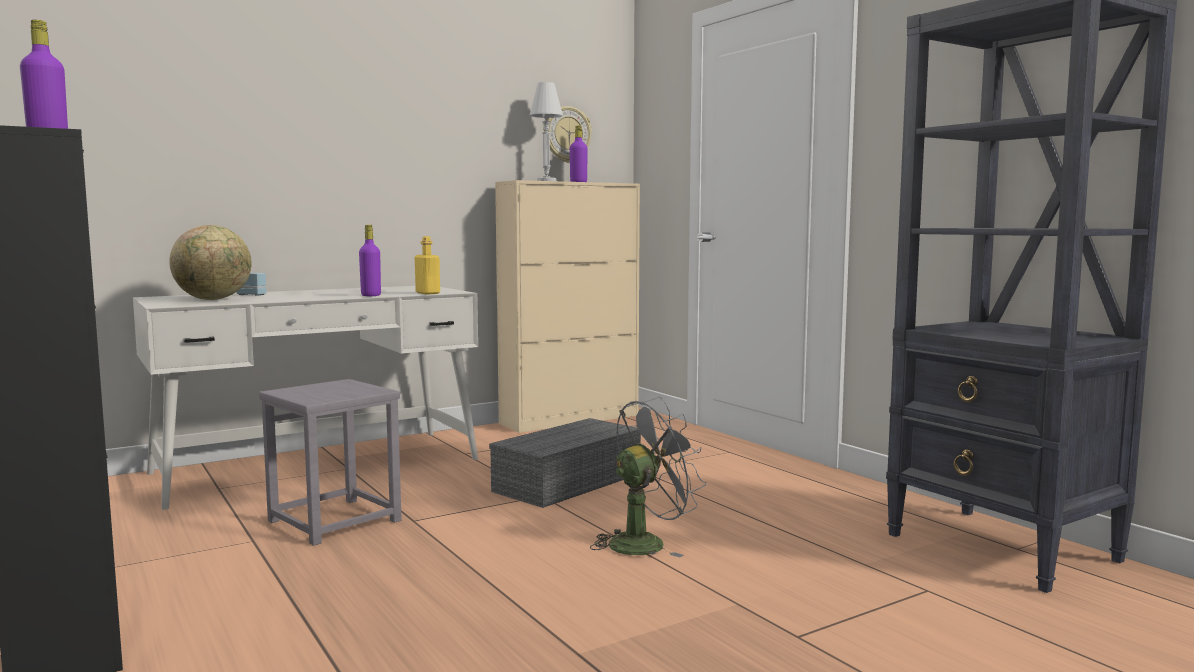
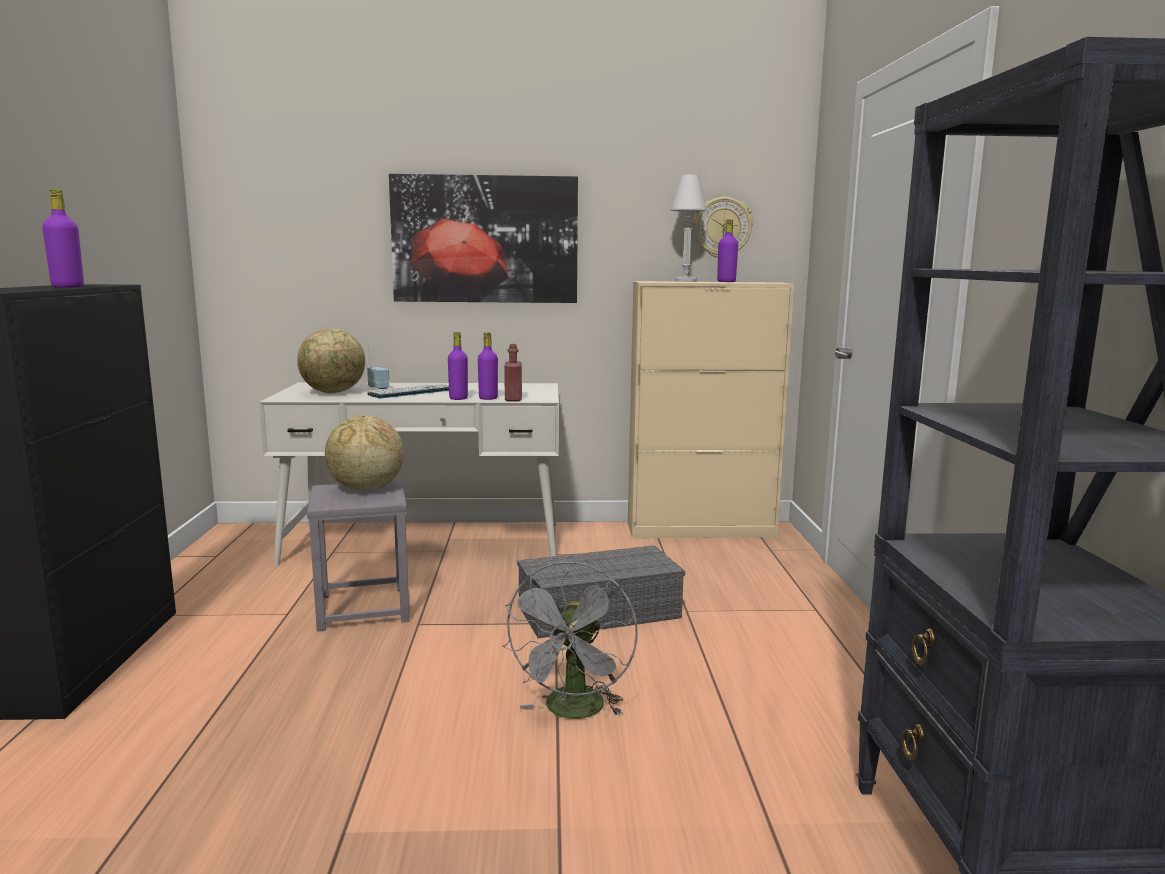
camera: 30 degrees right, 5 degrees up
(303, 295) = (411, 392): none -> keyboard
(330, 387) = (366, 489): none -> globe
(349, 136) = (485, 239): none -> picture
(401, 294) = (488, 398): none -> purple bottle
(427, 293) = (513, 399): yellow bottle -> red bottle
(646, 542) = (574, 712): grey fan -> grey fan turned 105 degrees clockwise

